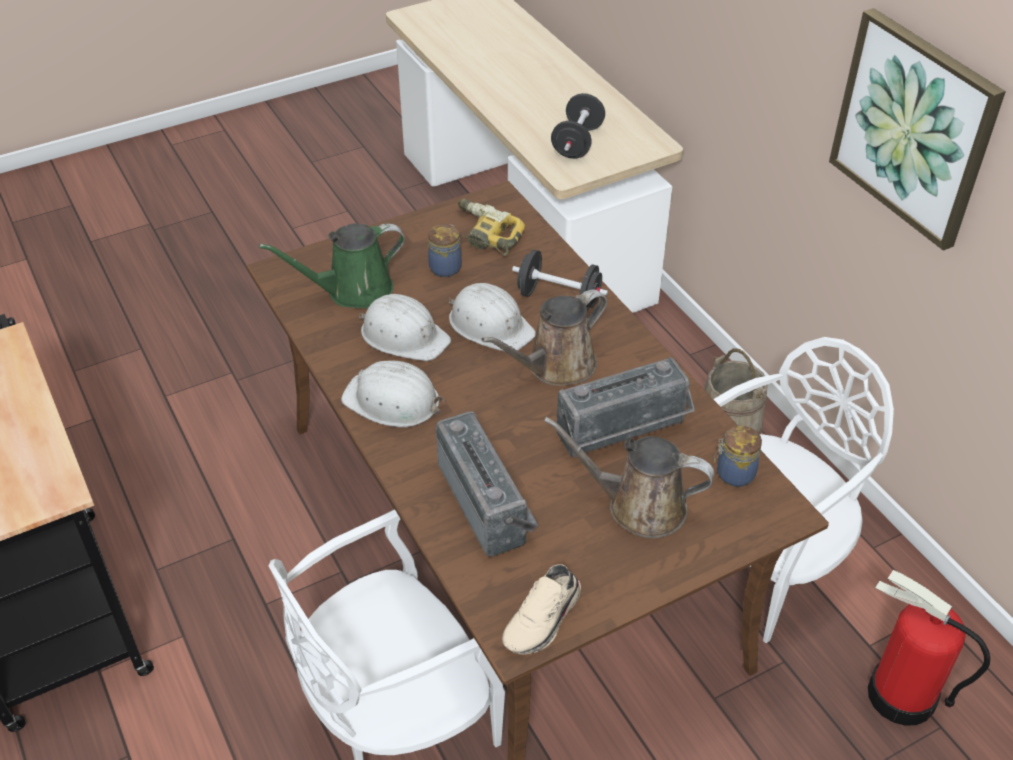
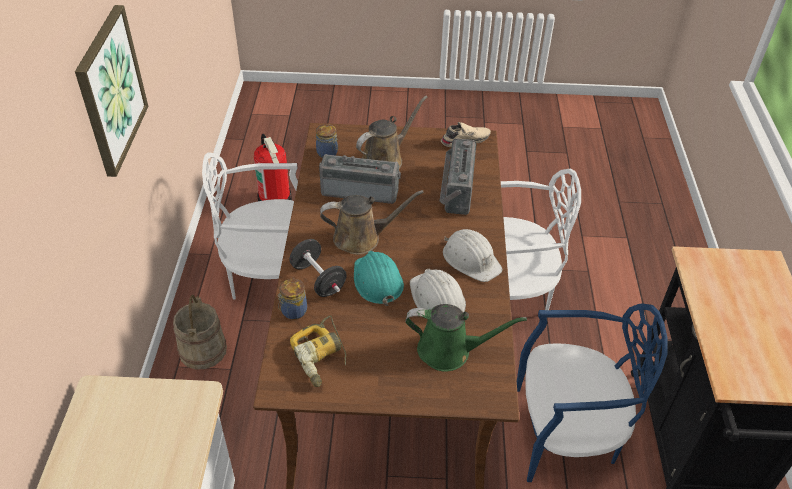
camera: 150 degrees left, 0 degrees up
(225, 543) = (566, 434): none -> blue chair
(446, 267) = (371, 340): jar -> jar (293, 311)
(490, 325) = (377, 281): white hard hat -> turquoise hard hat
(577, 142) = (151, 430): black dumbbell -> none
(638, 506) = (385, 159): brown watering can -> brown watering can turned 90 degrees counterclockwise

